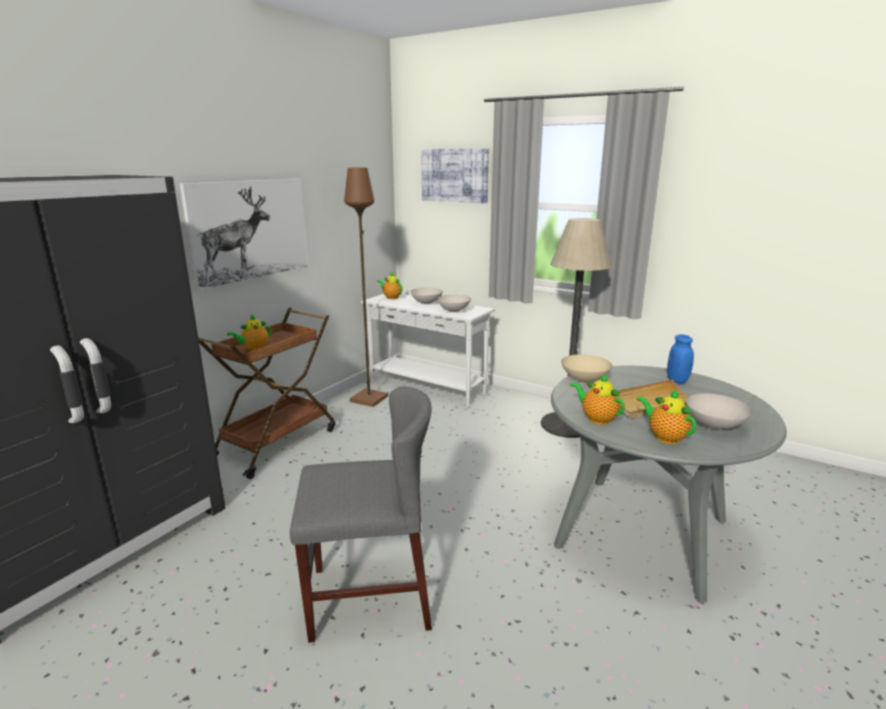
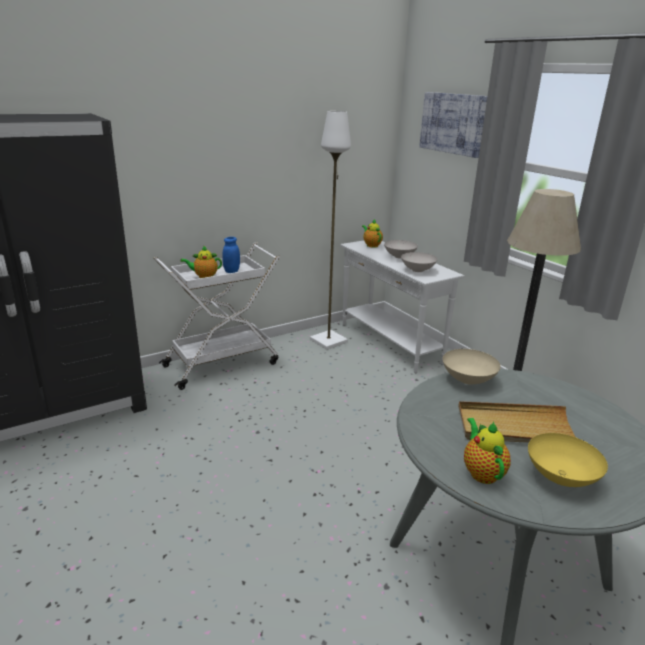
camera: 25 degrees right, 5 degrees up
(250, 230) = (222, 166): picture -> none
(277, 445) = (222, 365): brown cart -> white cart
(369, 398) = (328, 340): brown floor lamp -> white floor lamp
(369, 597) = (193, 526): grey chair -> none
(596, 419) = (429, 428): teapot -> none
(677, 380) = (581, 408): blue jar -> blue jar (232, 271)
(714, 426) = (560, 478): white bowl -> yellow bowl

